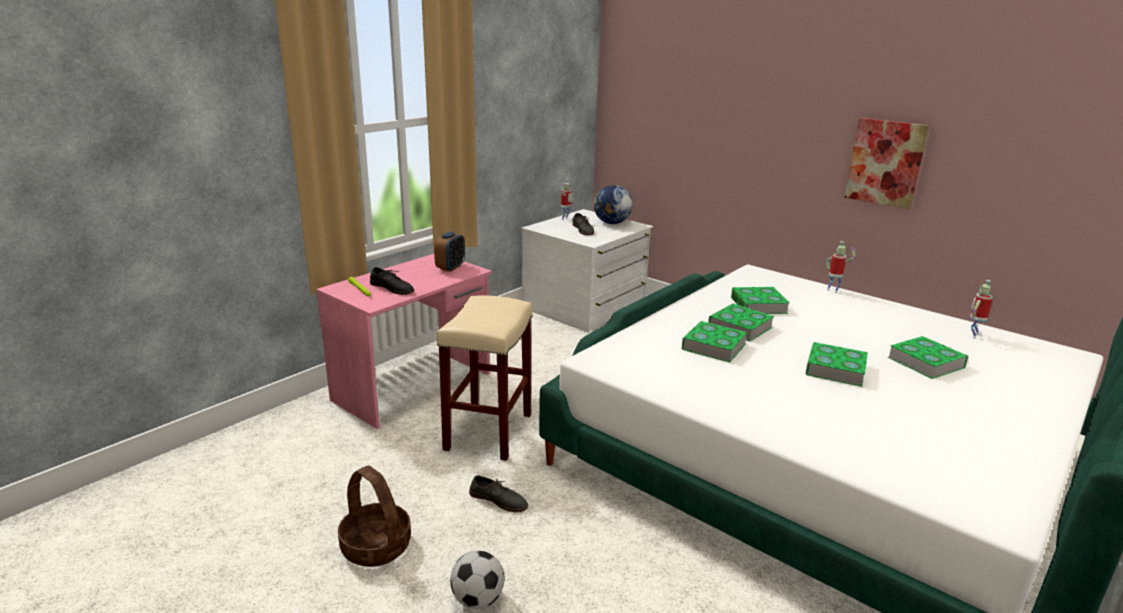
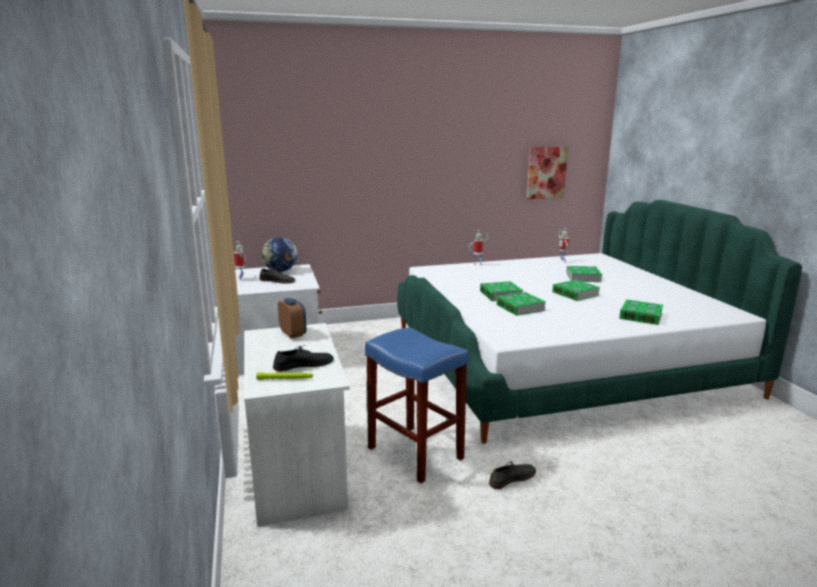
camera: 55 degrees left, 5 degrees down
(377, 546) = (532, 559): basket -> none
(414, 387) = (298, 467): pink desk -> white desk
(477, 600) = (624, 525): football -> none
(489, 432) = (416, 453): beige stool -> blue stool
(758, 305) = (475, 282): book -> book (641, 316)
(885, 162) = (465, 178): picture -> picture (546, 172)

